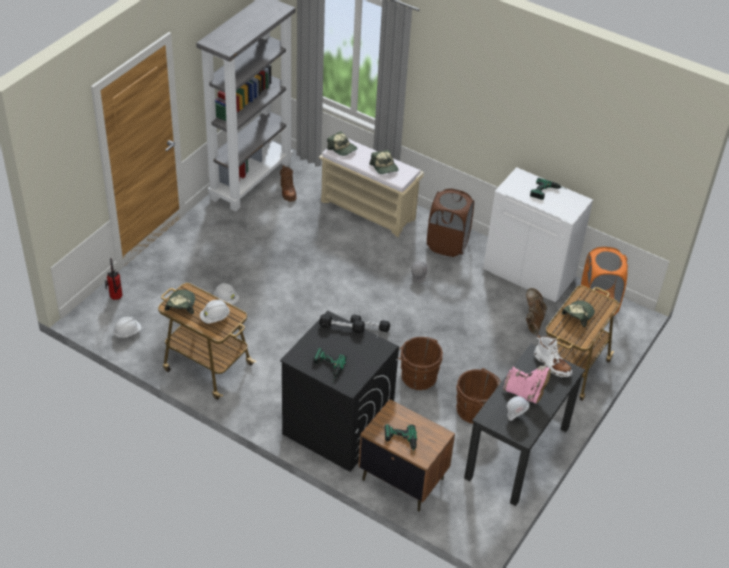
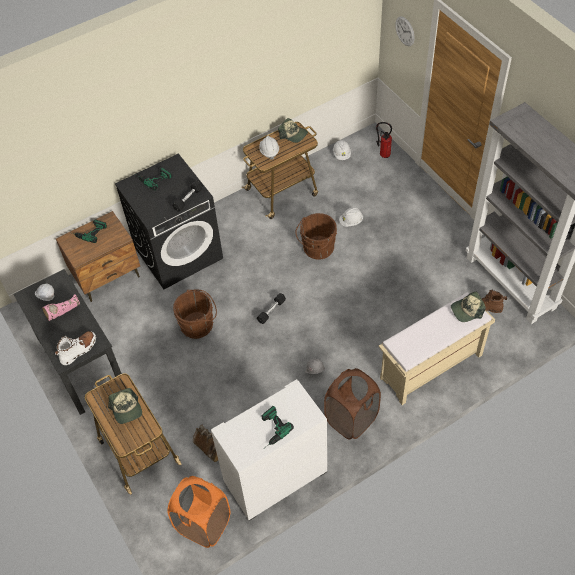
camera: 120 degrees right, 10 degrees up
(71, 167) = (405, 31): none -> wall clock
(384, 167) = (422, 337): cap -> none
(476, 411) = (138, 353): brown bucket -> brown bucket (317, 249)
(552, 365) = (78, 350): white boot -> white boot turned 150 degrees clockwise

